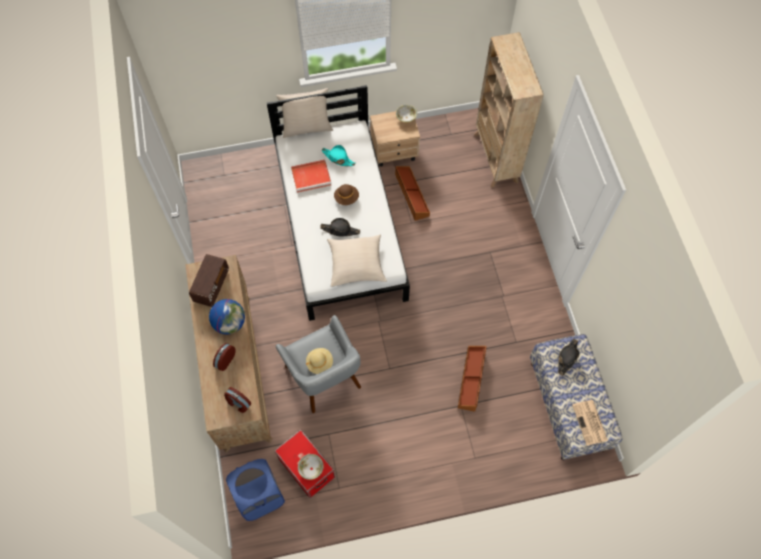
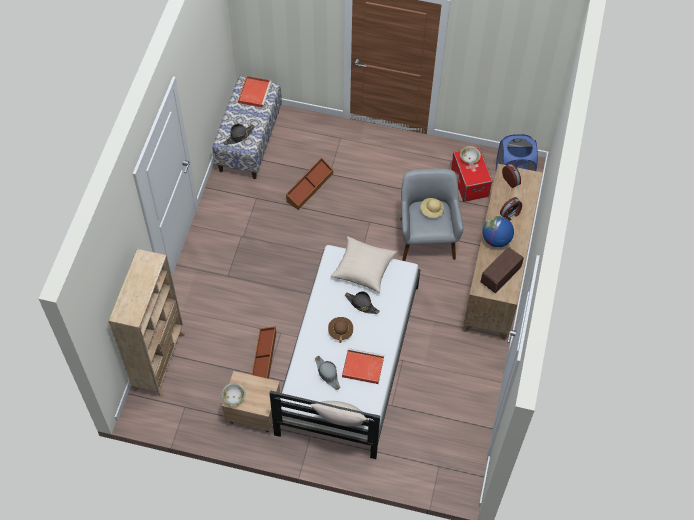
camera: 155 degrees left, 5 degrees down
(338, 158) = (327, 374): turquoise hat -> grey hat
(590, 423) = (254, 92): newspaper -> red tray

